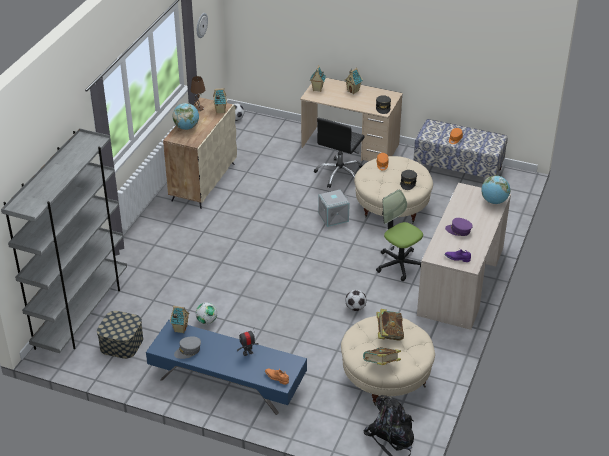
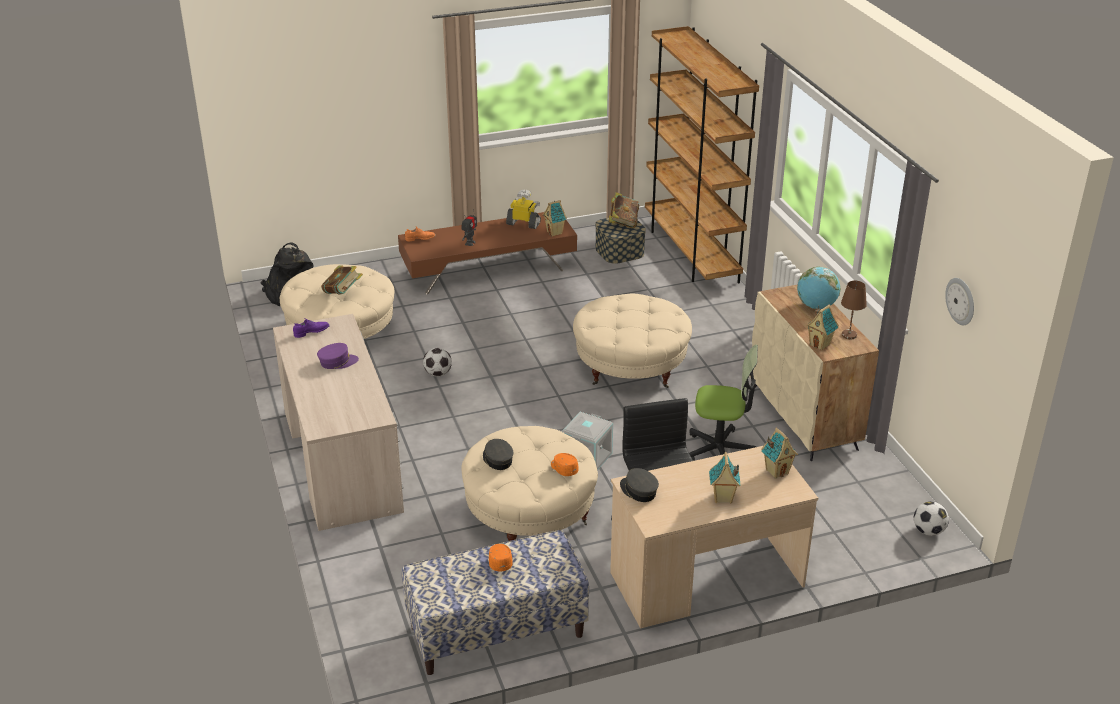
camera: 140 degrees right, 5 degrees down
(81, 314) = (691, 253): grey bookcase -> brown bookcase
(188, 351) = (524, 223): grey cap -> toy robot
(207, 321) = (572, 297): football -> none
(226, 380) = (489, 268): blue coffee table -> brown coffee table
(242, 253) = (631, 365): none -> beige ottoman
(381, 365) = (326, 269): book -> book (623, 222)
(399, 264) = (437, 441): office chair -> office chair (720, 451)
(494, 201) = (322, 419): globe -> none

